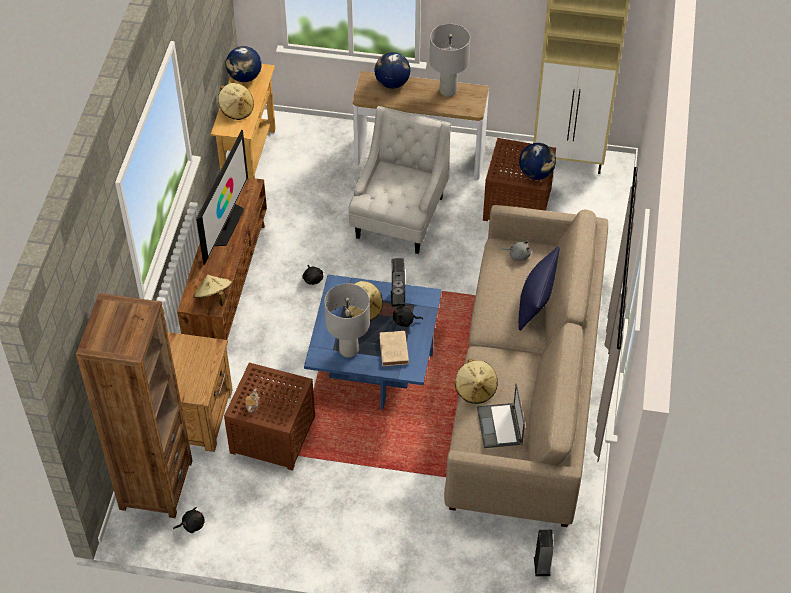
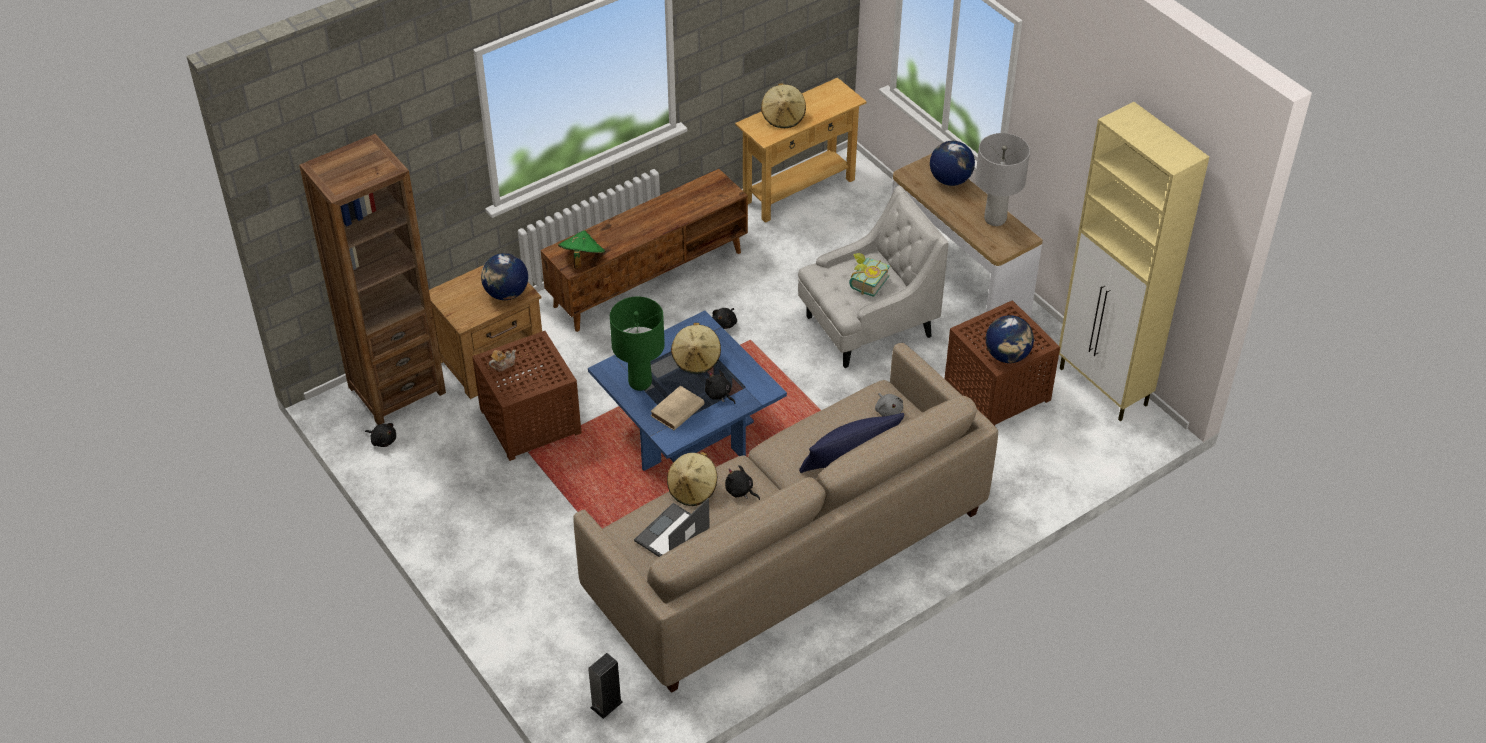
camera: 45 degrees right, 5 degrees down
(213, 297) = (582, 259): beige hat -> green hat
(225, 224) = (667, 209): television -> none
(245, 77) = (826, 95): globe -> globe (506, 294)
(349, 350) = (640, 383): grey table lamp -> green table lamp
(398, 298) = (738, 372): speaker -> none
(401, 186) = (865, 282): none -> book
(502, 368) = (740, 491): none -> black plush toy

